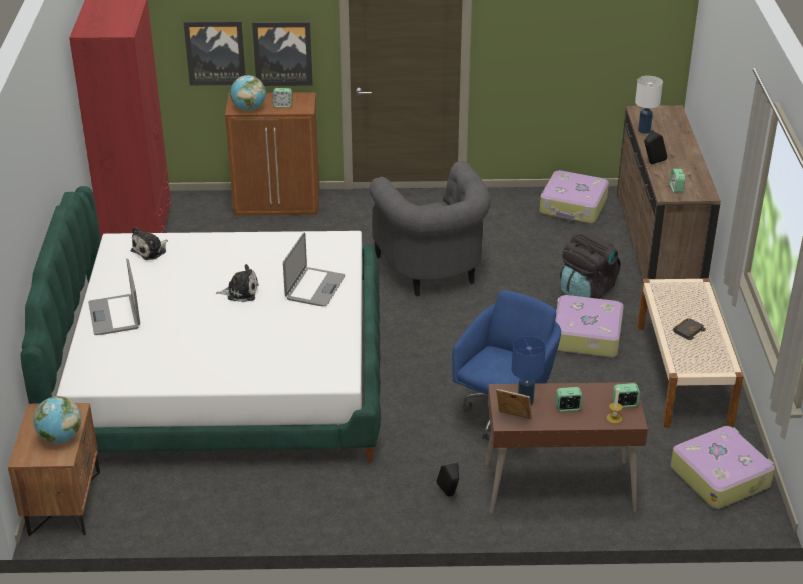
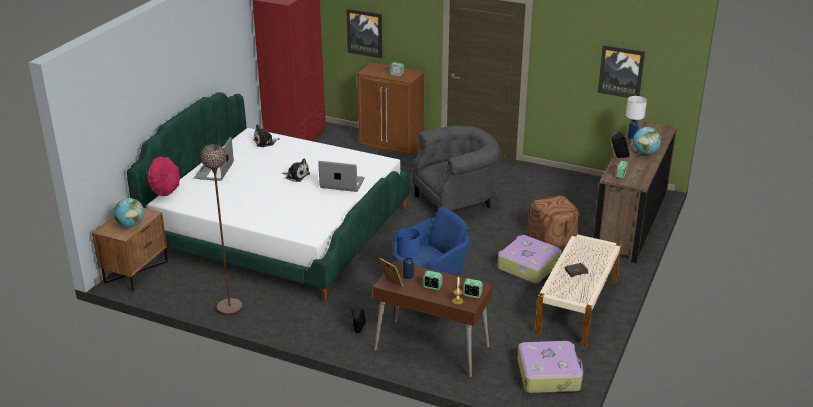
camera: 25 degrees right, 5 degrees down
(68, 368) = (165, 191): none -> pink pillow
(248, 515) = (230, 307): none -> brown floor lamp
(249, 109) = (374, 72): globe -> globe (645, 153)
(282, 53) = (406, 40): picture -> picture (621, 72)
(314, 288) = (342, 184): laptop -> laptop turned 120 degrees counterclockwise
(431, 270) = (456, 203): grey armchair -> grey armchair turned 120 degrees counterclockwise
(573, 206) = (587, 187): suitcase -> none
(586, 290) = (552, 239): black backpack -> brown ottoman

